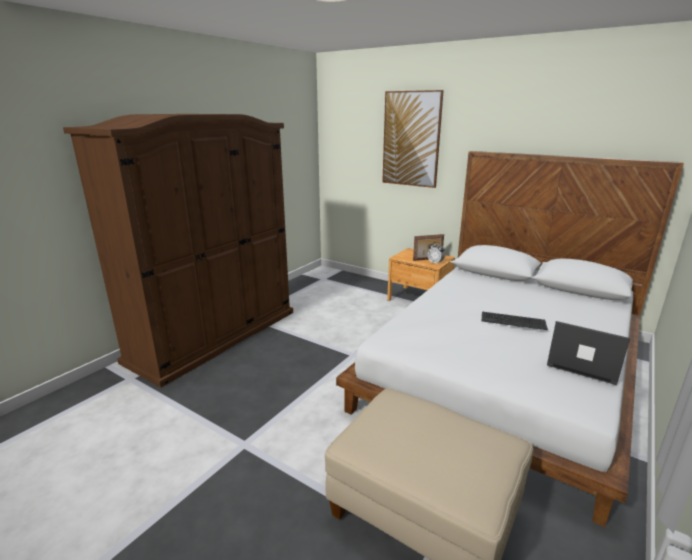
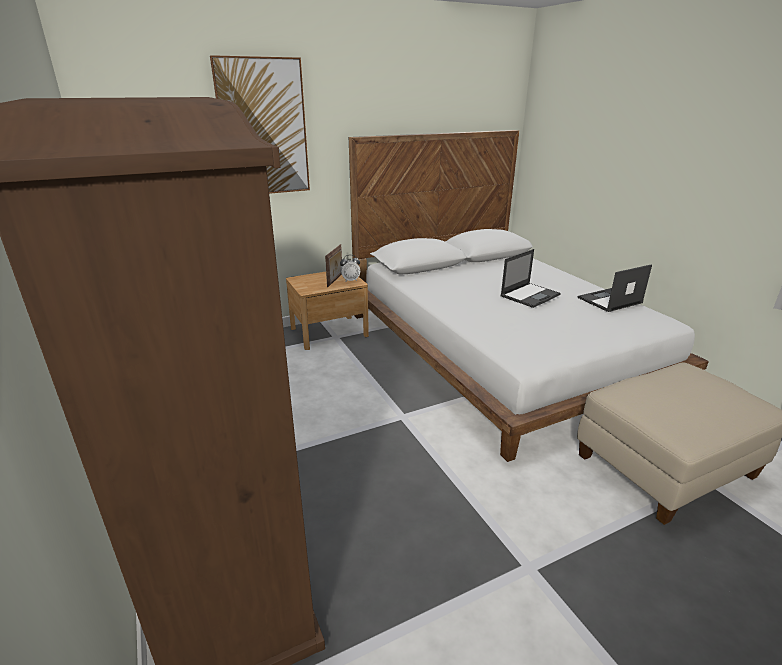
camera: 60 degrees left, 5 degrees up
(513, 321) = (530, 295): keyboard -> laptop

